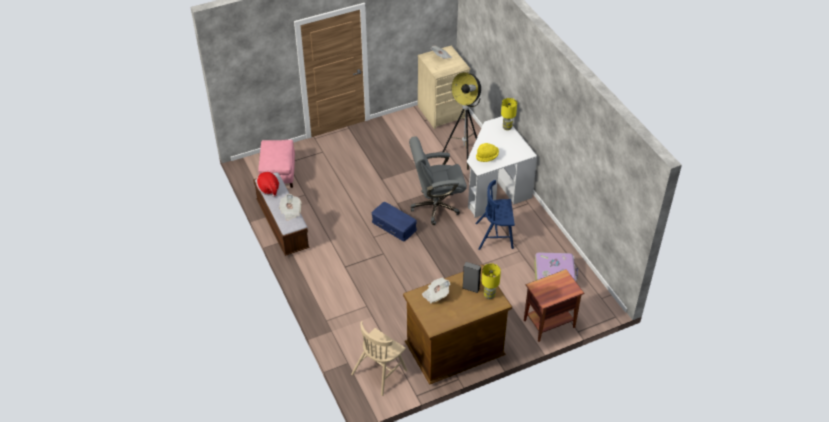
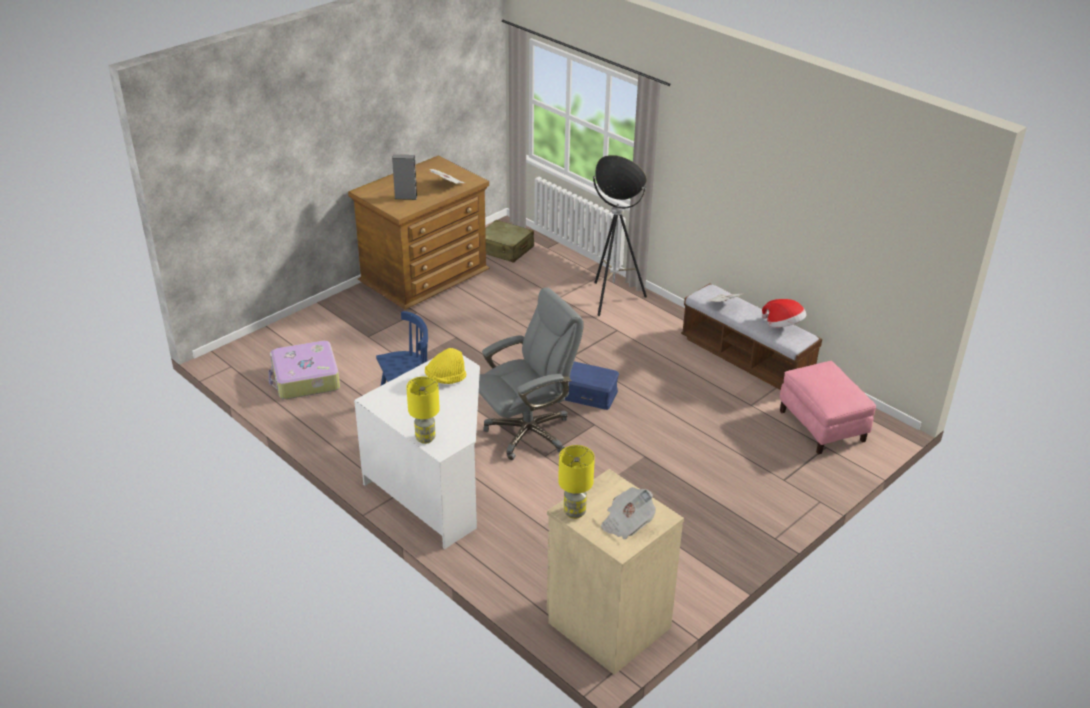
camera: 160 degrees right, 10 degrees down
(381, 370) = (505, 249): beige chair -> beige suitcase
(464, 155) = (518, 536): floor lamp -> floor lamp (612, 299)
(489, 295) = (380, 195): yellow table lamp -> yellow table lamp (574, 512)
(549, 324) = (306, 325): nightstand -> none

